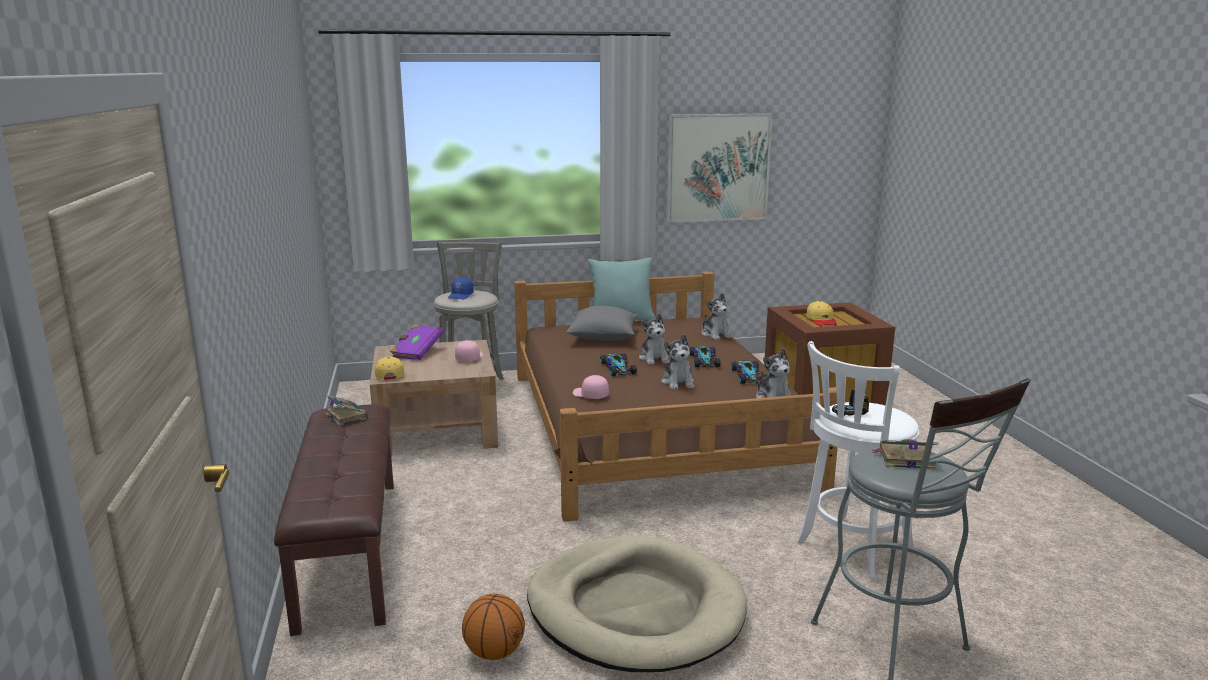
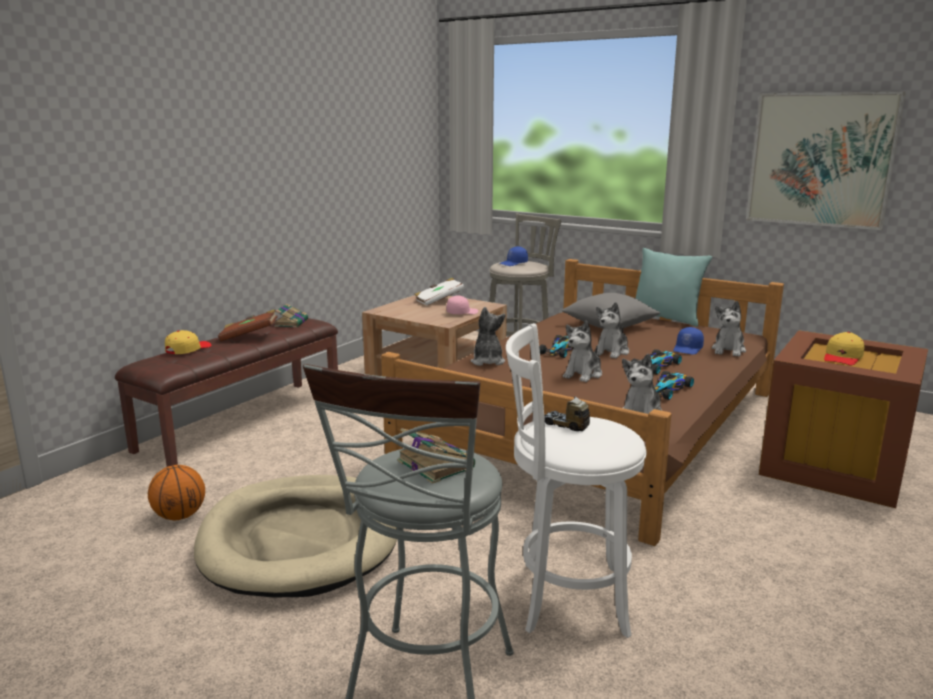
camera: 45 degrees right, 0 degrees up
(343, 444) = (249, 337): none -> brown book
(389, 374) = (388, 309): yellow cap -> yellow cap (188, 349)
(417, 352) = (439, 301): purple book -> white book
(590, 395) = (487, 361): pink cap -> plush toy
(693, 341) = (688, 349): none -> blue cap

